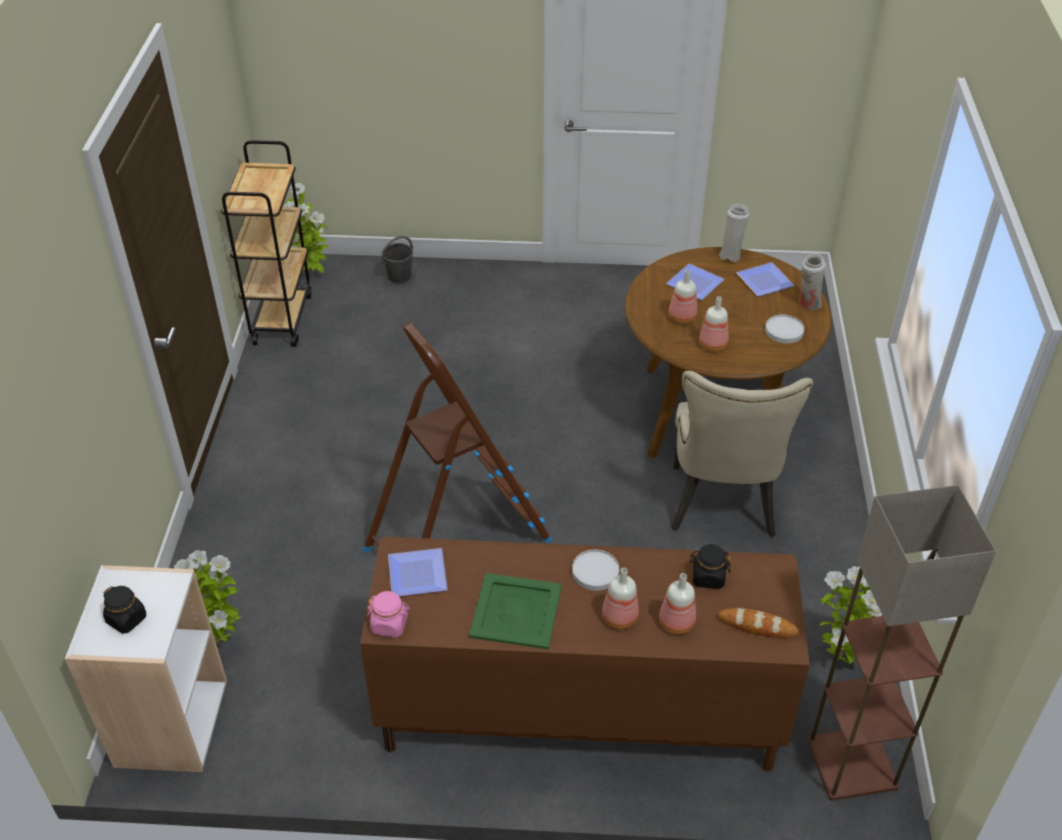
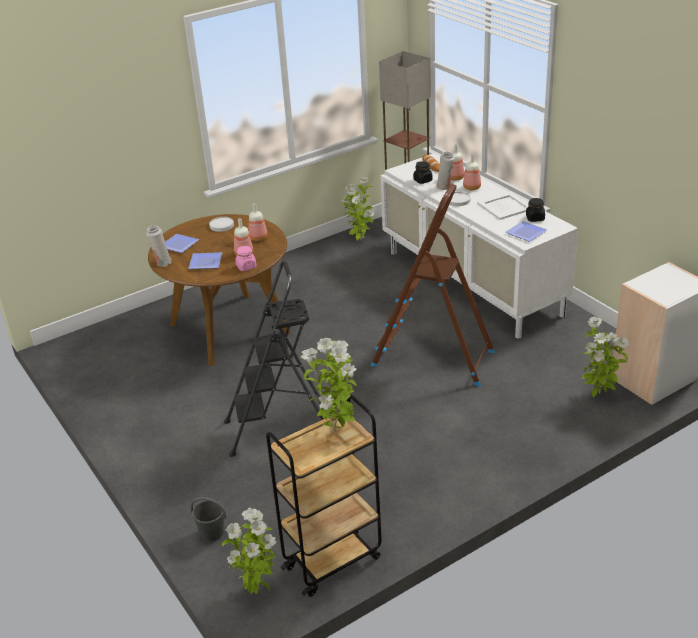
camera: 125 degrees left, 10 degrees down
(127, 619) = (672, 282): black jar -> black jar (535, 218)
(261, 201) = (336, 431): none -> potted plant
(390, 624) = (558, 226): pink jar -> pink jar (246, 266)
(481, 368) = (280, 429): none -> step ladder
(516, 612) = (505, 206): green tray -> white tray
(579, 705) = (471, 283): brown cabinet -> white cabinet
(722, 504) = (300, 298): beige chair -> none
(808, 304) = (188, 227): white vase -> white vase (445, 187)

